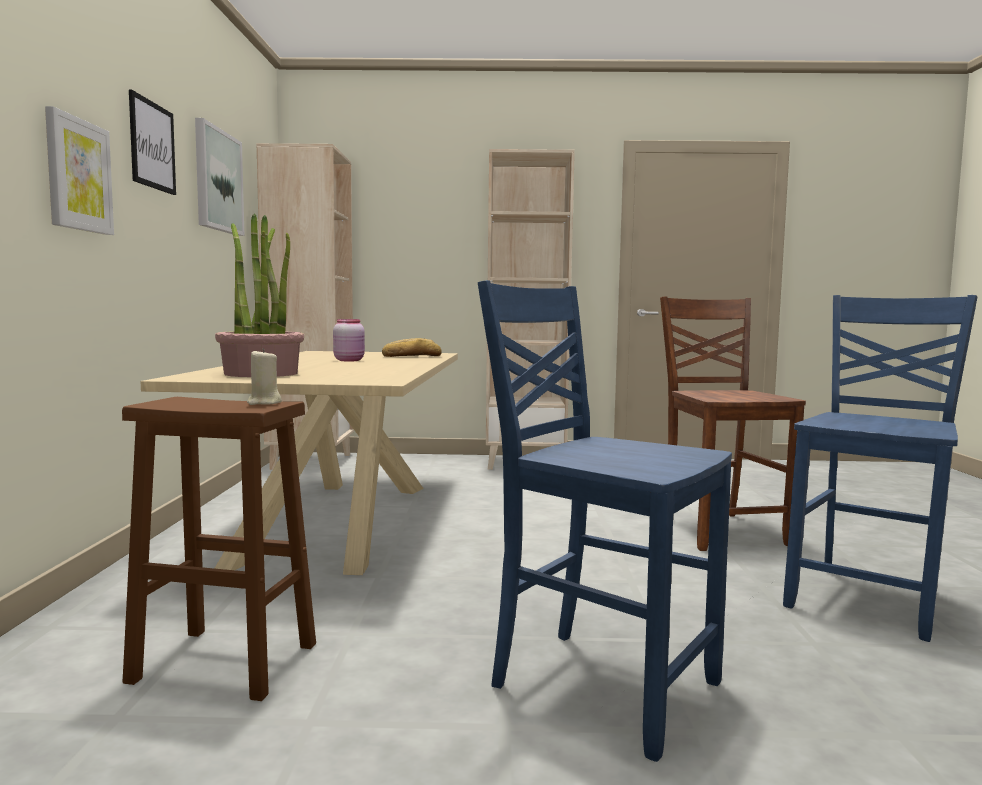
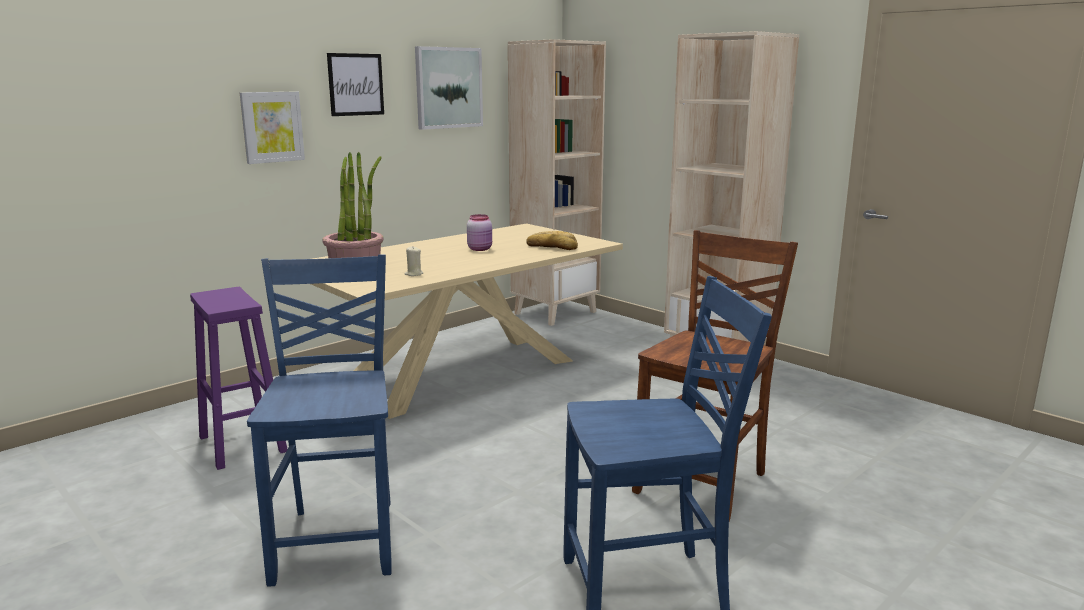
camera: 45 degrees right, 10 degrees up
(222, 662) = (242, 443): brown stool -> purple stool
(264, 403) = (239, 303): beige candle -> beige candle (414, 274)

